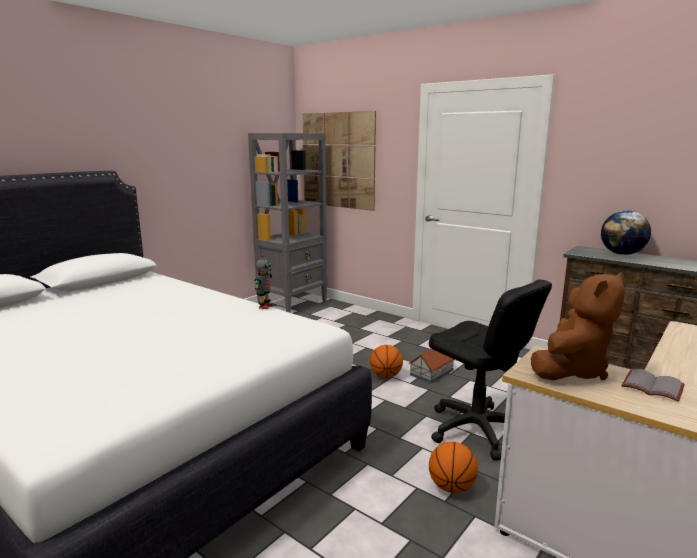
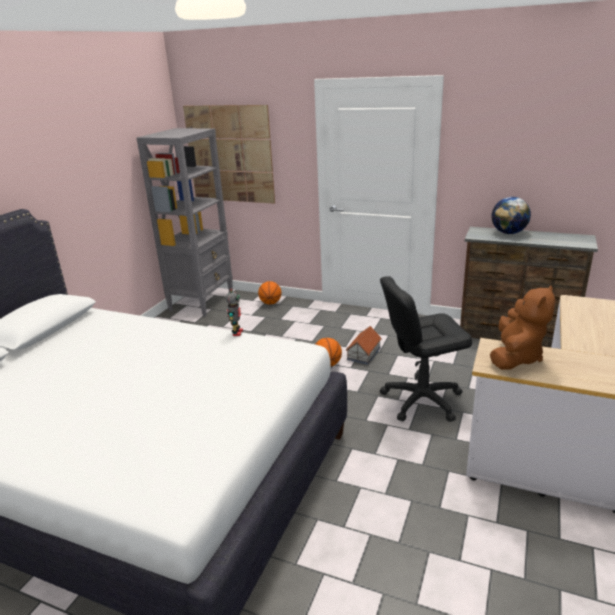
camera: 15 degrees left, 10 degrees up
(451, 487) = (423, 452): basketball -> basketball (270, 303)
(477, 430) = (421, 400): black office chair -> black office chair turned 135 degrees clockwise
(651, 387) = (571, 362): grey book -> none

